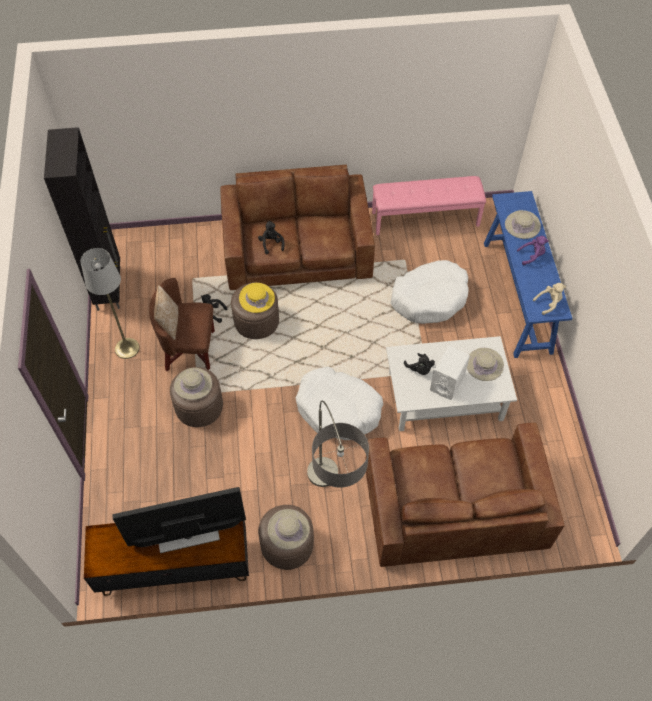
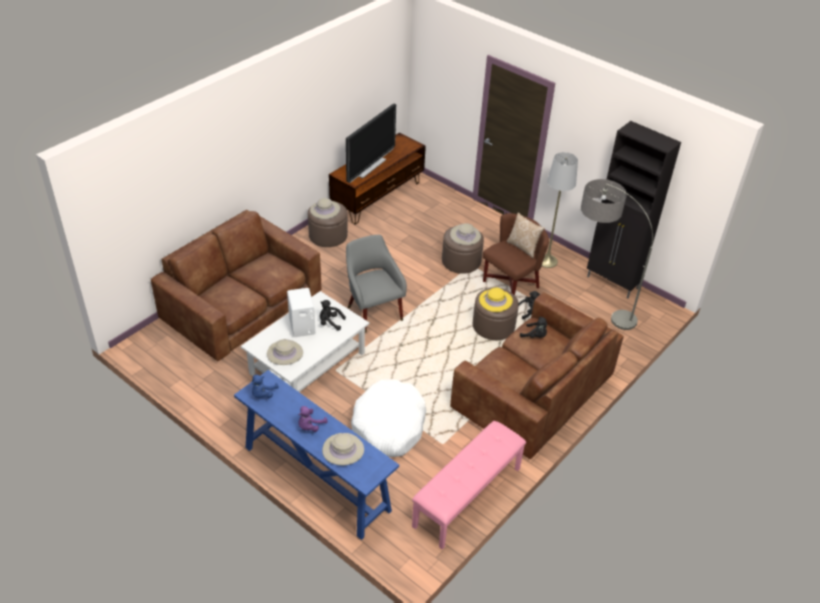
camera: 135 degrees right, 15 degrees down
(332, 506) = (320, 264): floor lamp -> floor lamp (594, 309)
(338, 409) = (373, 311): white dog bed -> grey armchair
(548, 303) = (263, 394): beige plush toy -> blue plush toy

